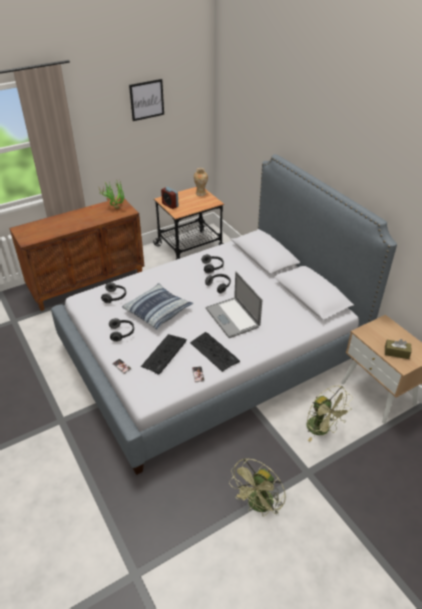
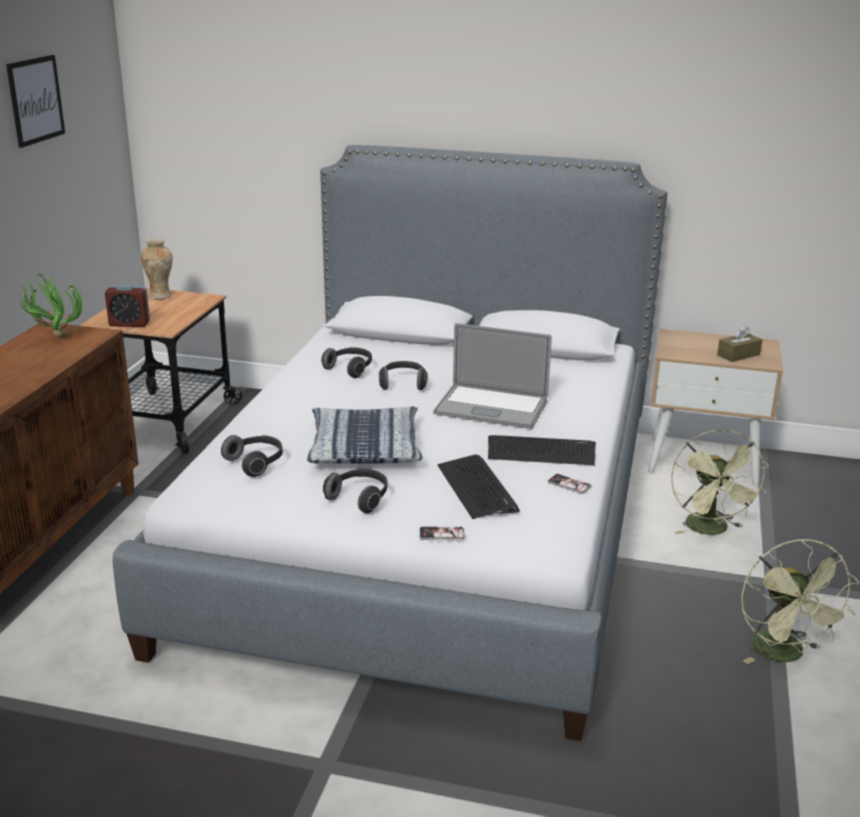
camera: 45 degrees left, 15 degrees down
(322, 429) = (711, 530): green fan -> green fan turned 75 degrees clockwise

